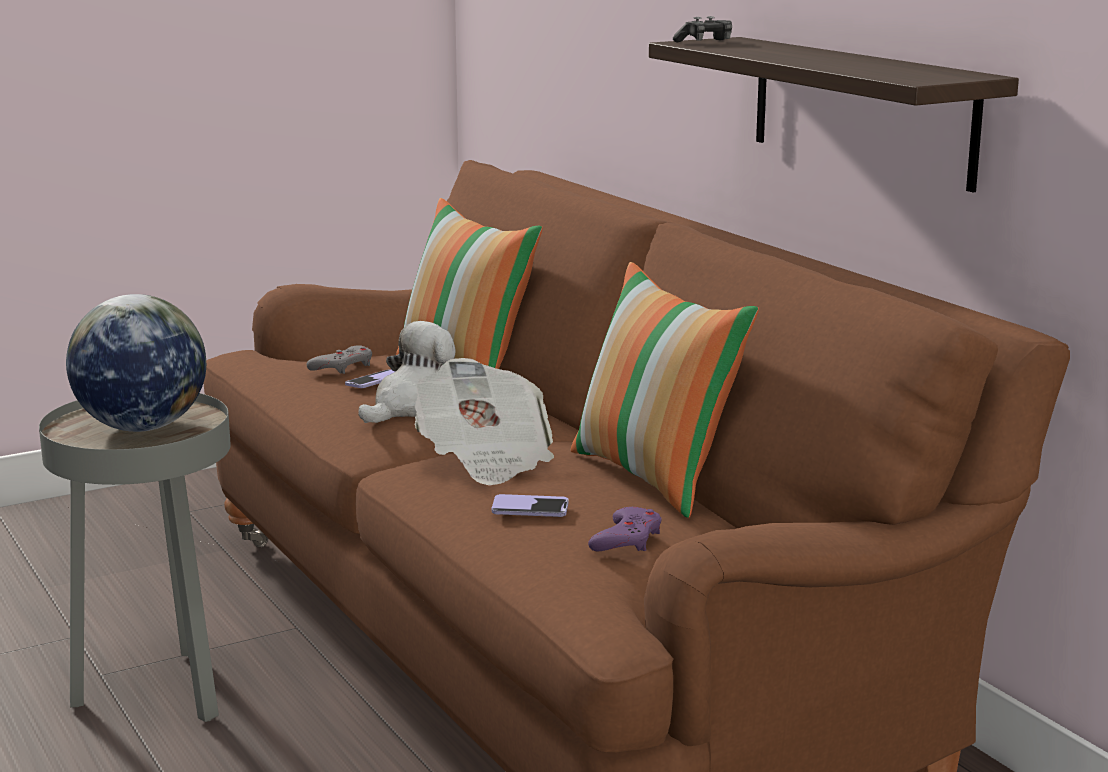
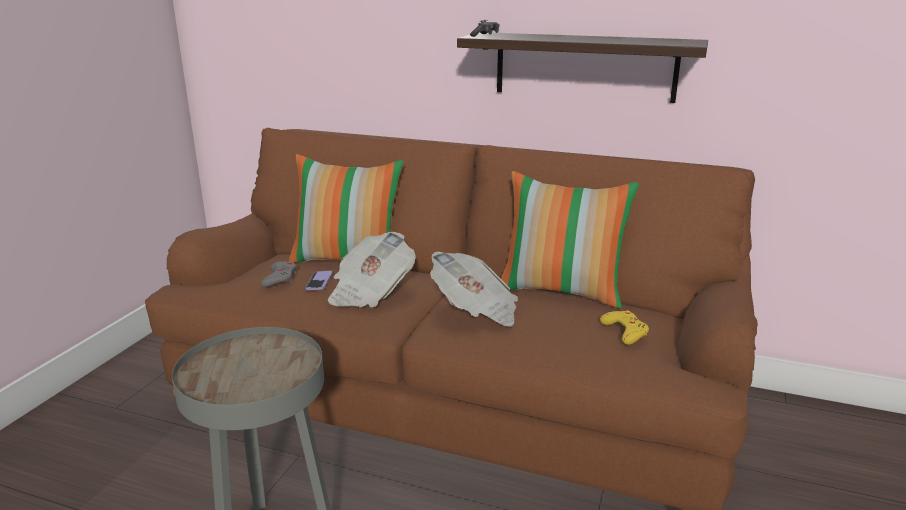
camera: 40 degrees left, 5 degrees up
(142, 427) = (256, 367): globe -> none
(411, 407) = (370, 292): plush toy -> newspaper
(530, 508) = (555, 332): phone -> none
(627, 539) = (625, 331): purple game controller -> yellow game controller

